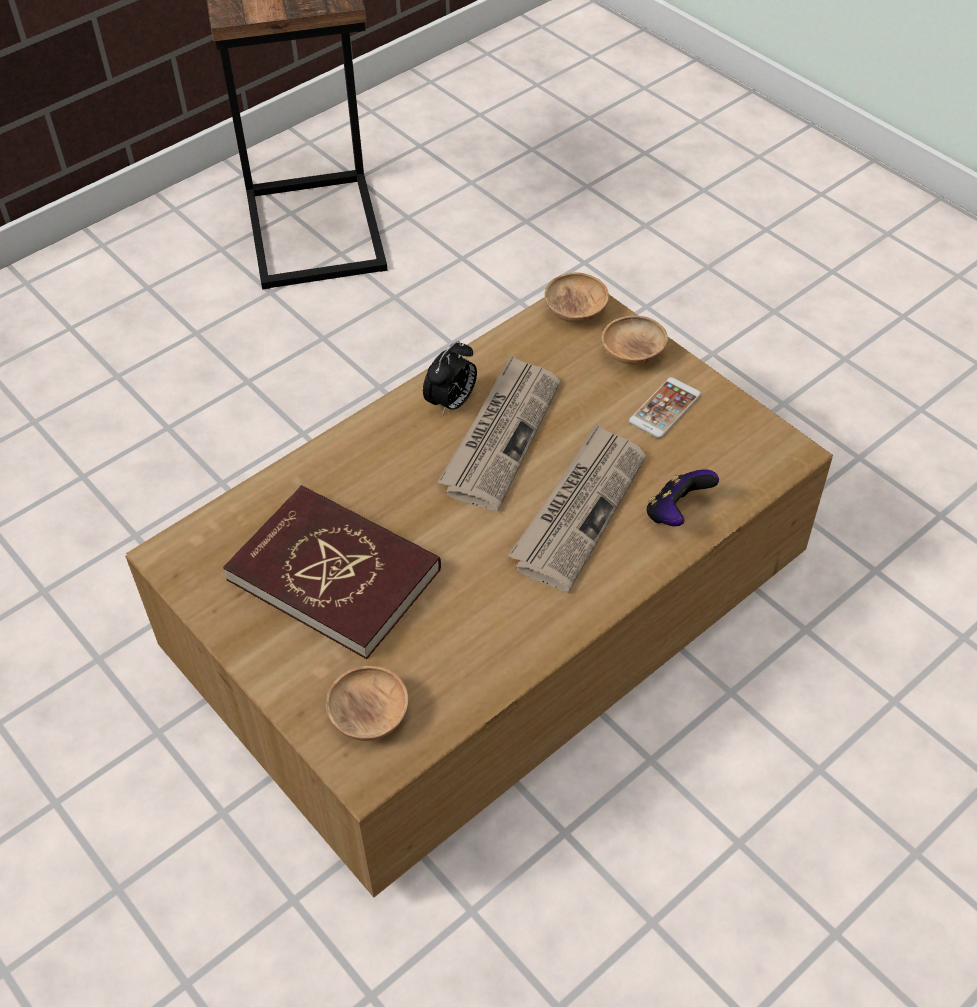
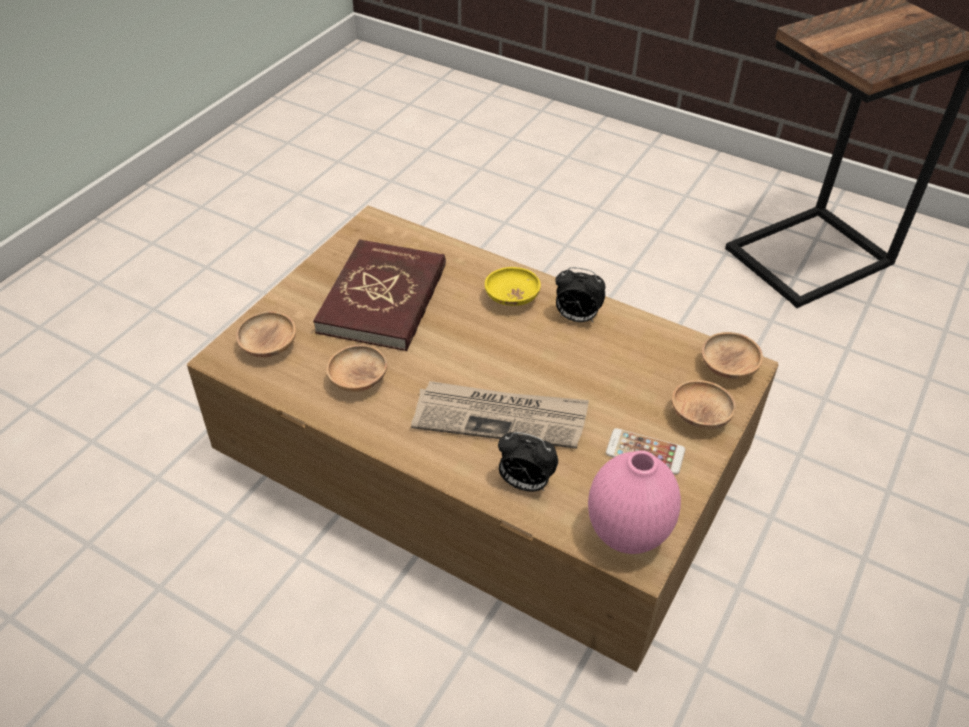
camera: 70 degrees right, 5 degrees down
(393, 450) = (511, 298): none -> yellow bowl
(470, 629) = (358, 380): none -> brown bowl
(501, 435) = (557, 353): newspaper -> none
(676, 513) = (524, 483): game controller -> alarm clock
(763, 454) = (627, 536): none -> pink vase

